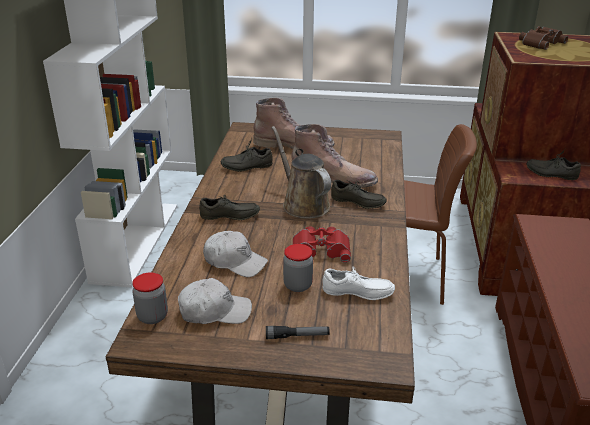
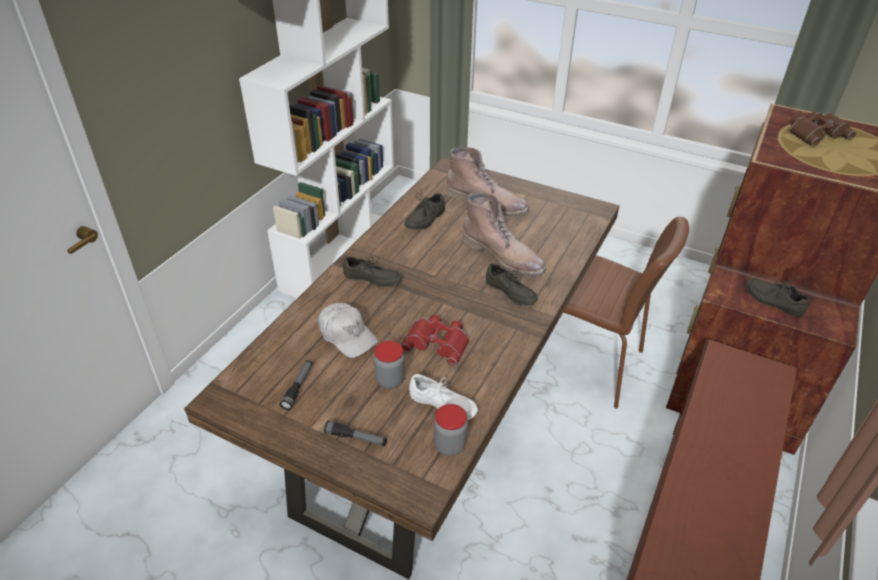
camera: 20 degrees right, 10 degrees up
(152, 316) = (242, 377): jar -> jar (450, 445)
(214, 311) = (298, 387): white cap -> flashlight
(246, 166) = (423, 219): grey shoe -> grey shoe turned 60 degrees counterclockwise
(303, 204) = (452, 281): brown watering can -> none

